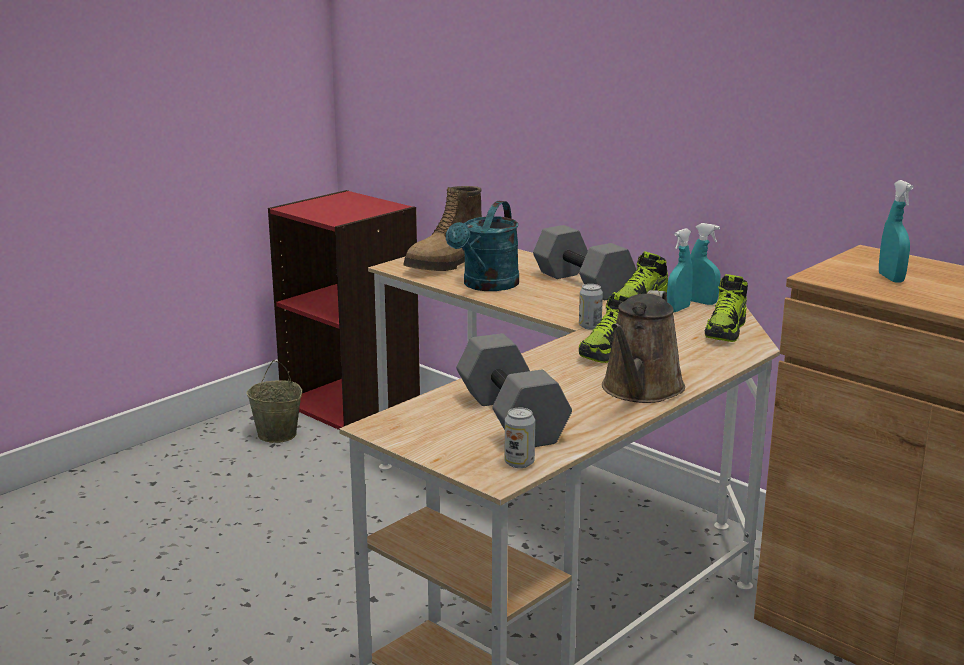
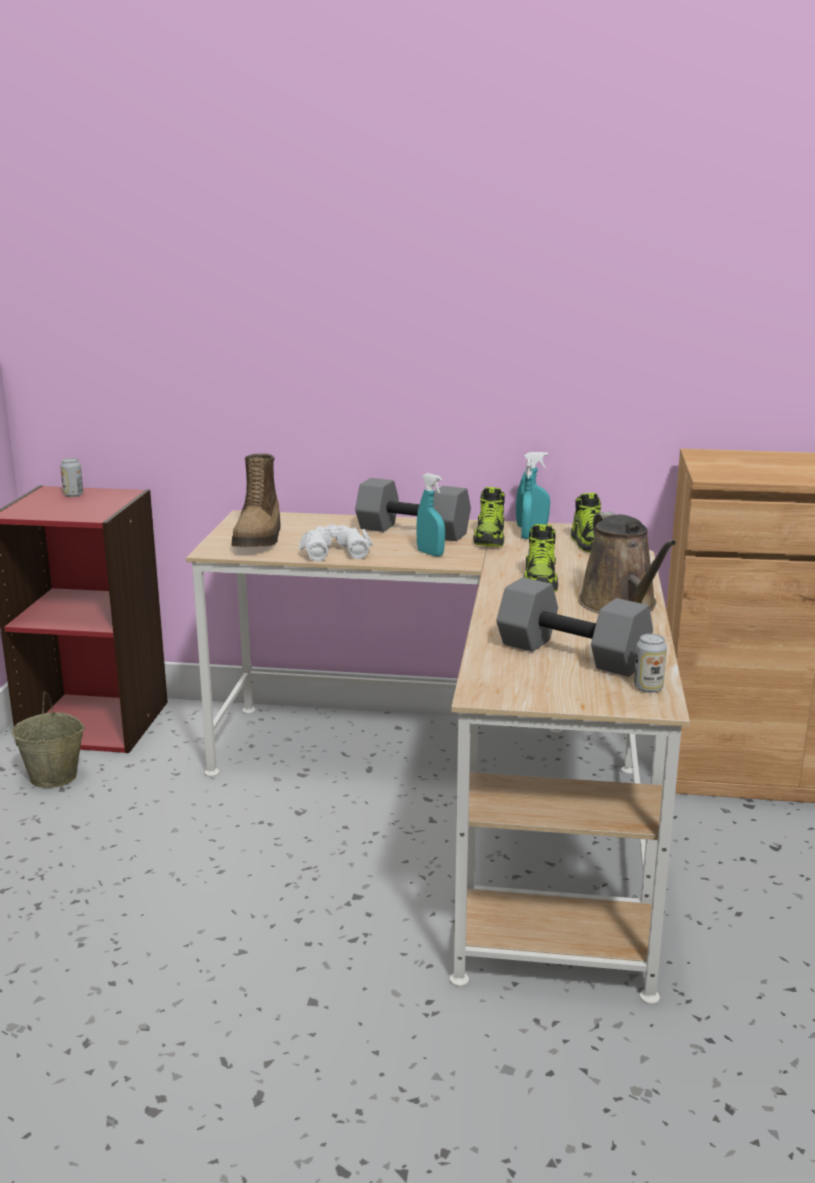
camera: 35 degrees left, 0 degrees up
(486, 286) = (334, 550): turquoise watering can -> white binoculars
(590, 326) = (486, 565): can -> can (73, 495)
(891, 278) = (756, 468): turquoise spray bottle -> turquoise spray bottle (430, 553)

